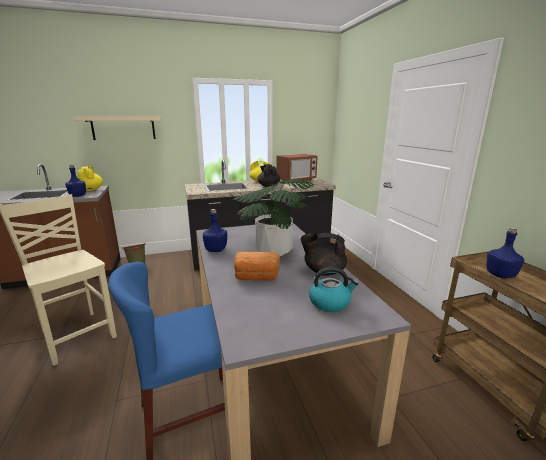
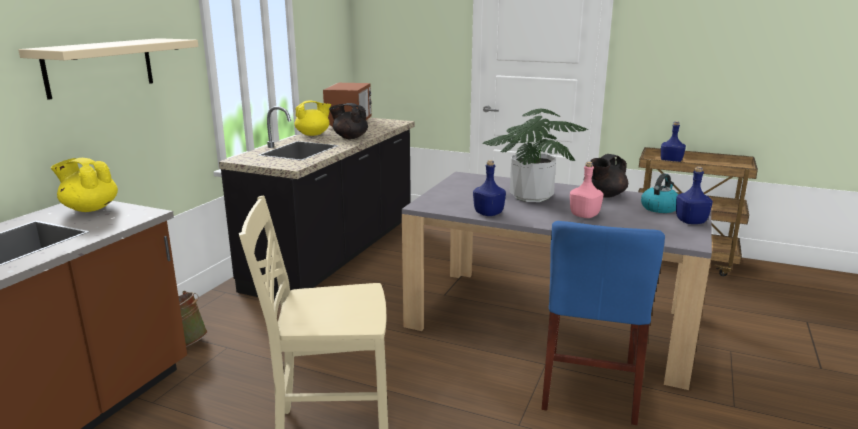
camera: 50 degrees left, 0 degrees up
(78, 196) = (122, 220): blue bottle -> blue bottle (690, 221)
(256, 277) = (584, 215): bread -> pink bottle

